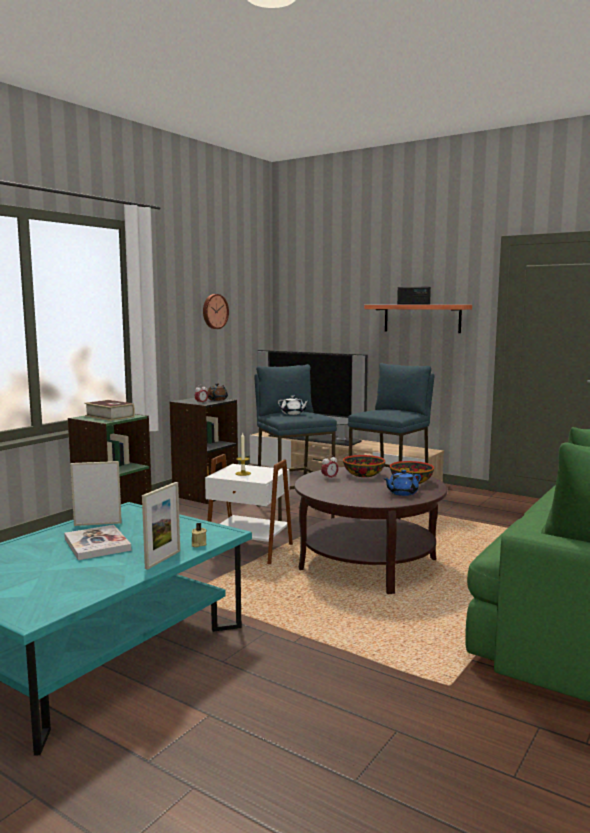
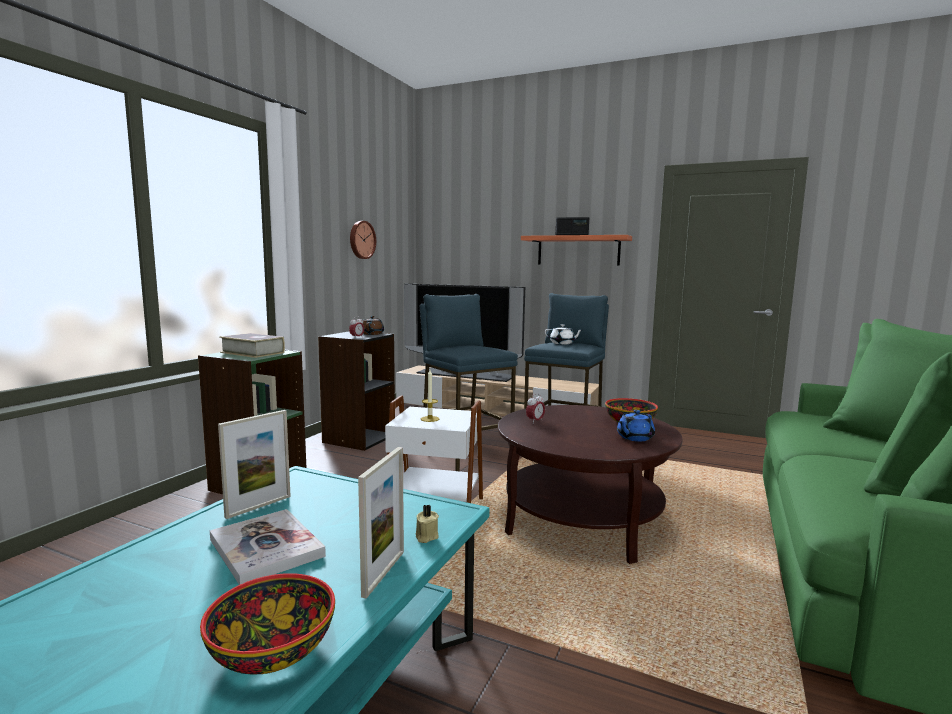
camera: 10 degrees left, 0 degrees up
(98, 524) = (259, 506): picture frame -> picture frame turned 150 degrees clockwise
(293, 413) = (467, 347): white teapot -> white teapot (562, 343)
(363, 475) = (569, 415): bowl -> bowl (271, 651)

